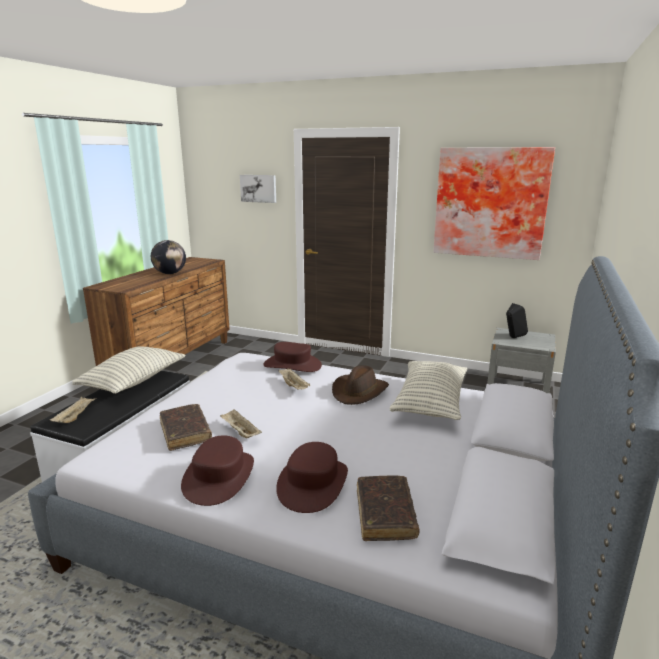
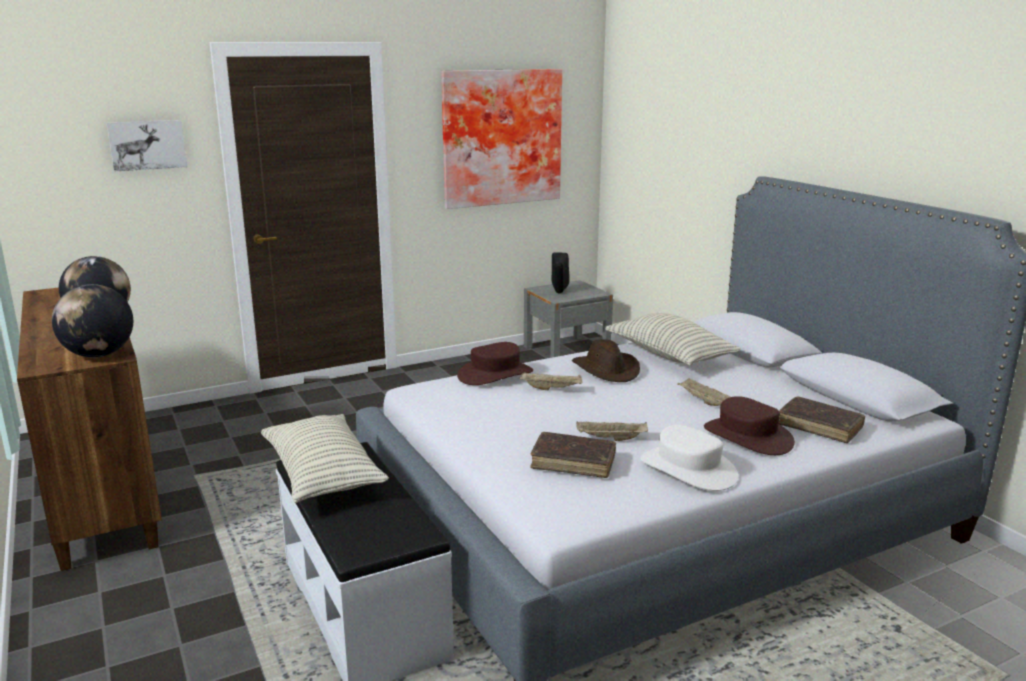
camera: 50 degrees left, 0 degrees up
(75, 417) = (371, 534): beige tray -> beige tray (704, 401)
(123, 287) = (99, 355): none -> globe
(219, 476) = (688, 469): brown hat -> white hat

